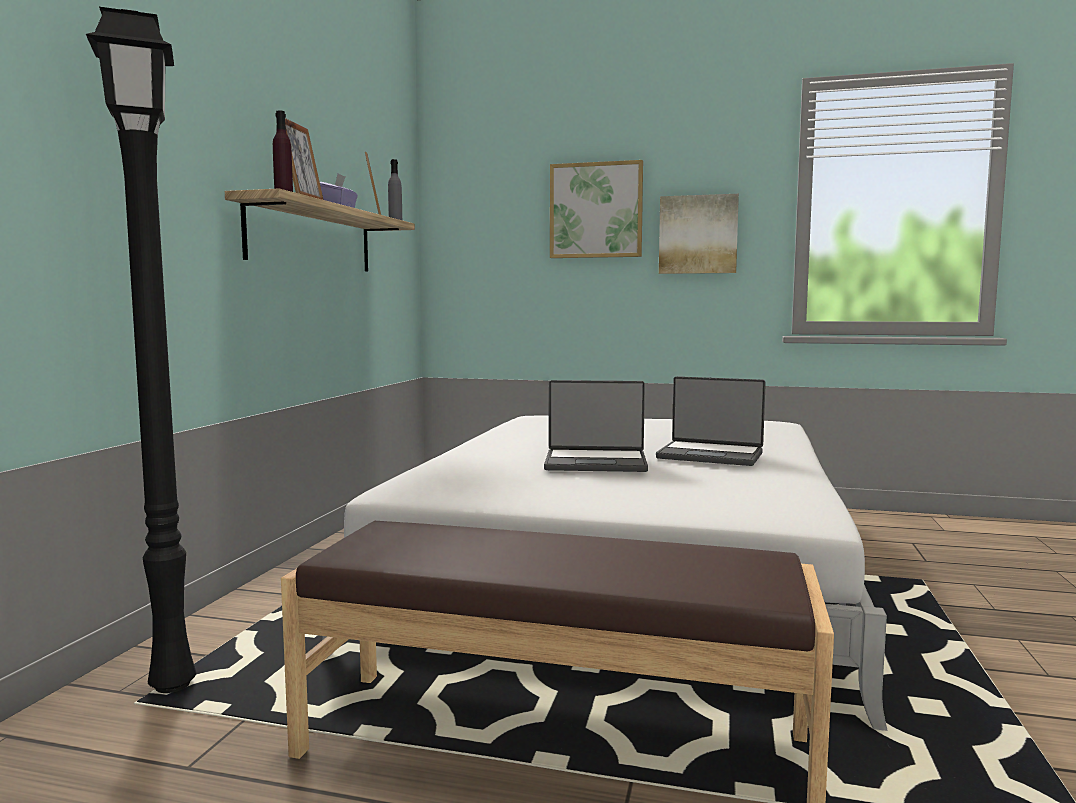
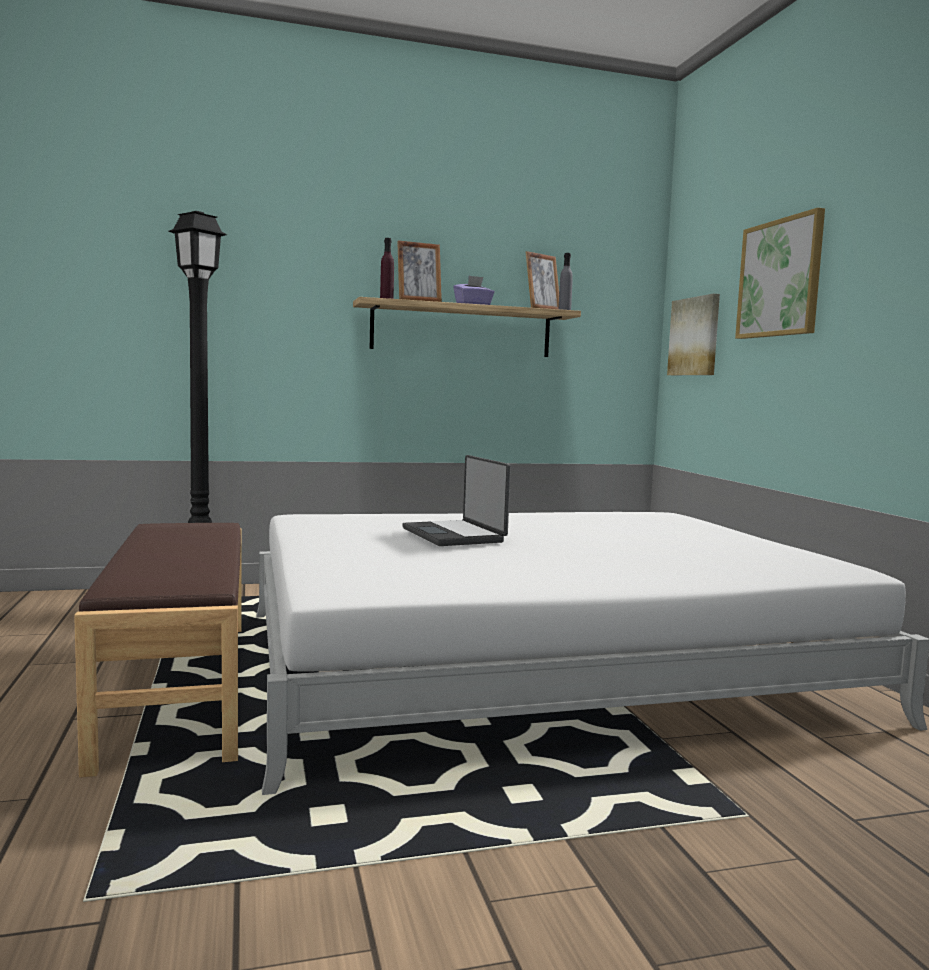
camera: 60 degrees right, 0 degrees up
(698, 234) = (870, 299): picture -> picture (695, 336)
(710, 455) = (562, 557): laptop -> none

